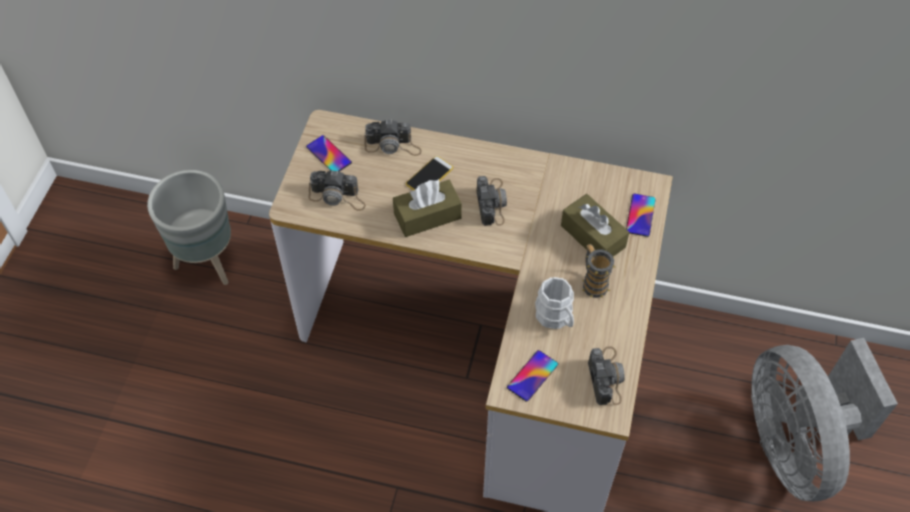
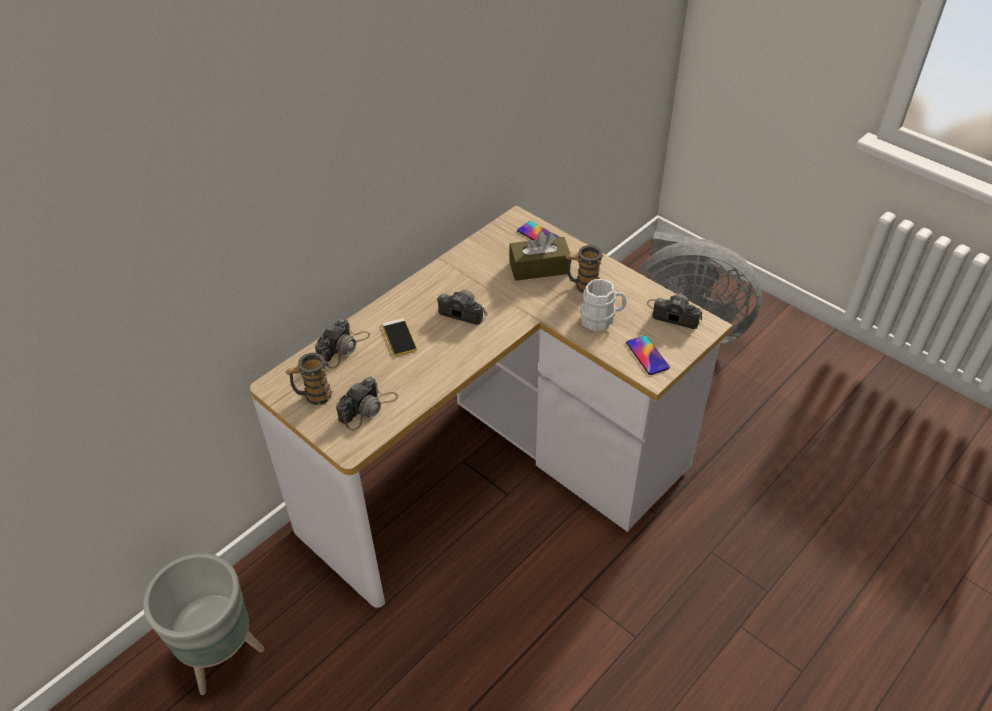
camera: 60 degrees left, 10 degrees down
(328, 155) = (313, 396): phone -> mug
(427, 216) = (441, 355): brown tissue box -> none

